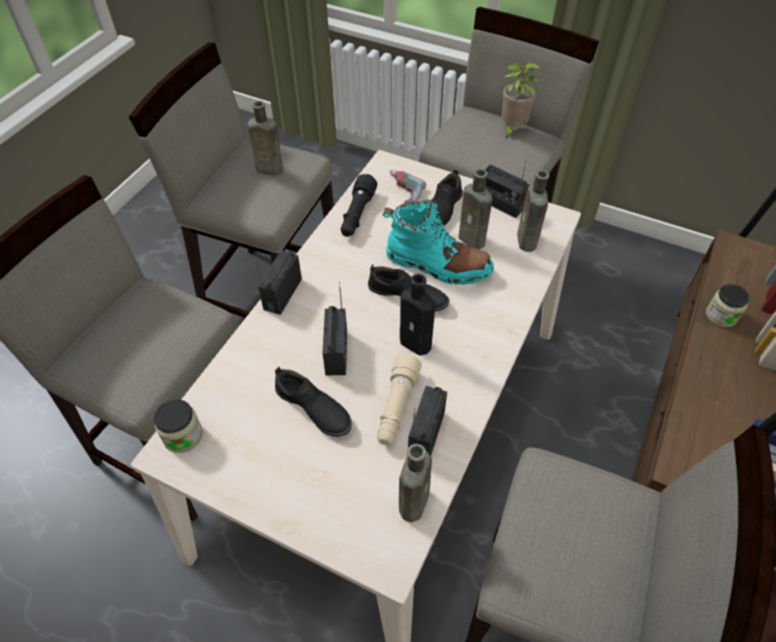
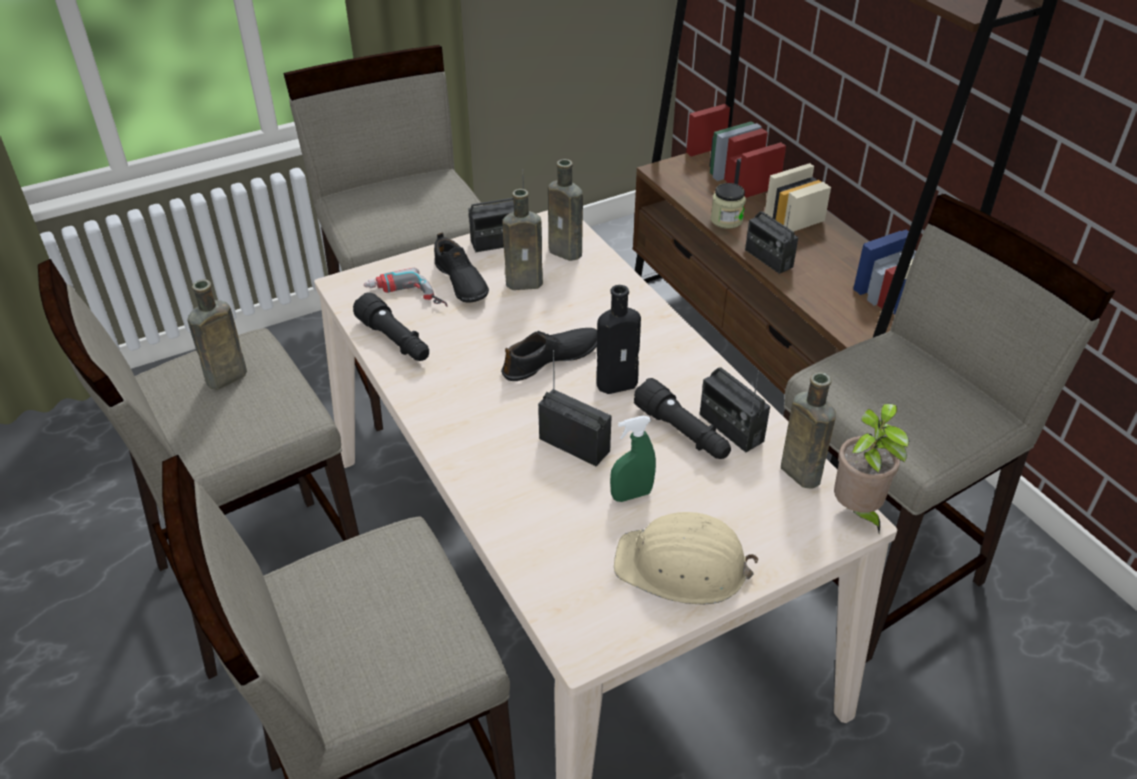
camera: 55 degrees left, 10 degrees down
(183, 435) = (572, 621): jar -> none
(267, 473) = (682, 566): none -> beige hard hat
(282, 294) = (447, 450): radio -> radio (768, 258)
(313, 409) = (631, 495): black shoe -> green spray bottle
(396, 407) = (682, 433): beige flashlight -> black flashlight
(437, 265) = (532, 320): turquoise boot -> none
(512, 129) = (404, 184): potted plant -> potted plant (857, 512)

